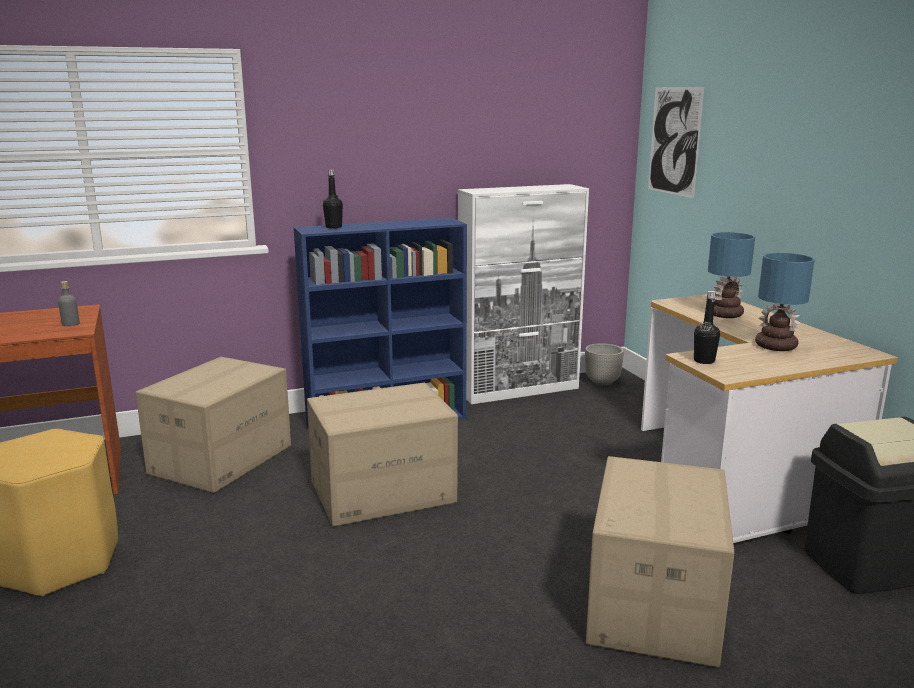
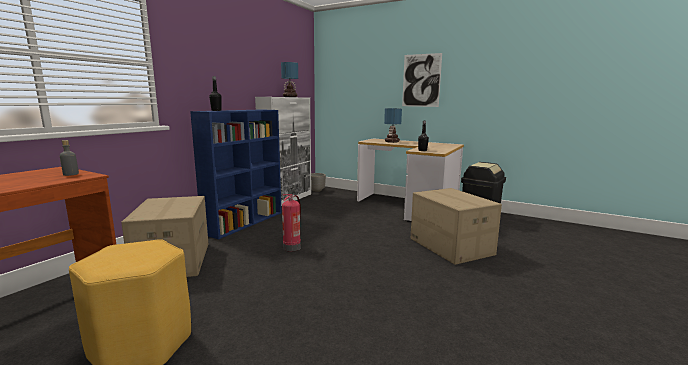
camera: 40 degrees left, 5 degrees down
(382, 492) = (292, 247): cardboard box -> fire extinguisher
(674, 141) = (338, 77): picture -> picture (421, 80)
(777, 346) = (430, 145): table lamp -> table lamp (290, 97)

